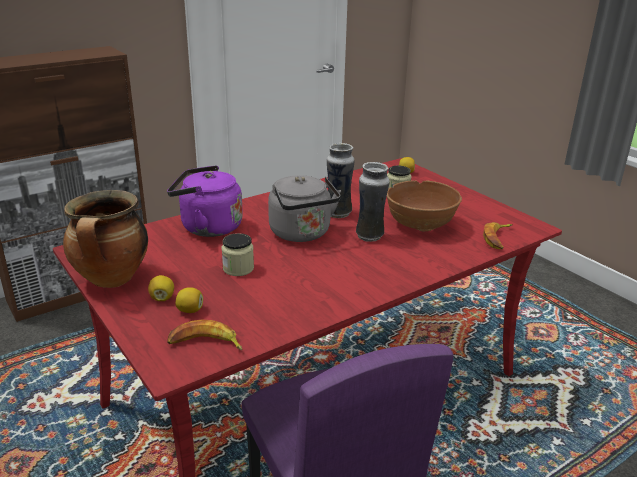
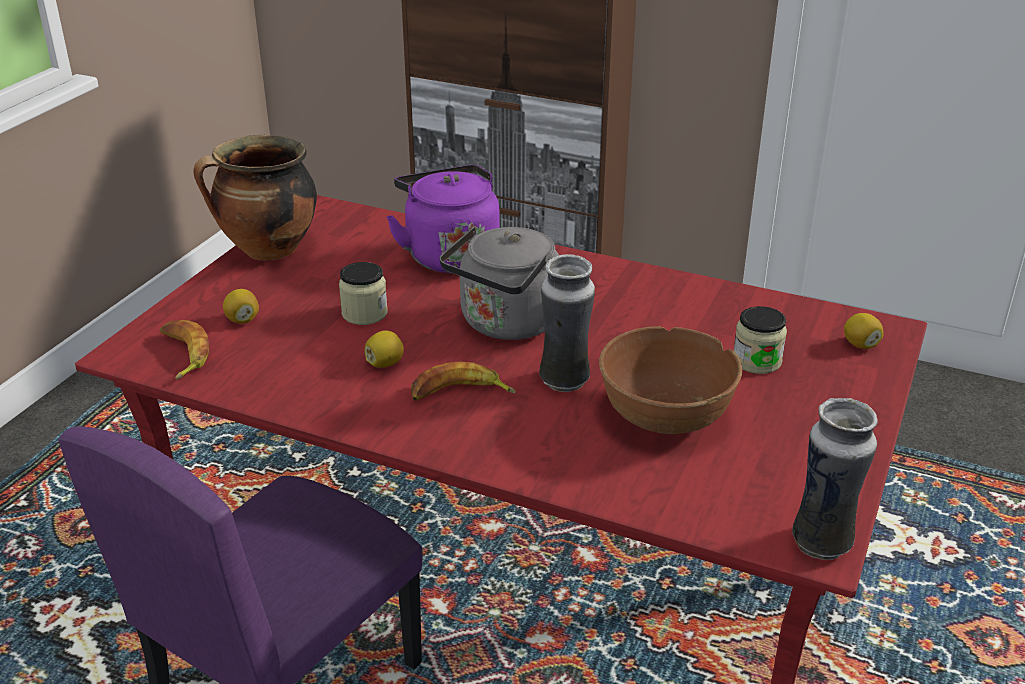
camera: 60 degrees right, 5 degrees up
(162, 298) = (254, 293): lemon -> lemon (385, 363)
(338, 213) = (611, 331): vase -> vase (822, 542)
(498, 239) = (708, 513): banana -> banana (460, 393)

